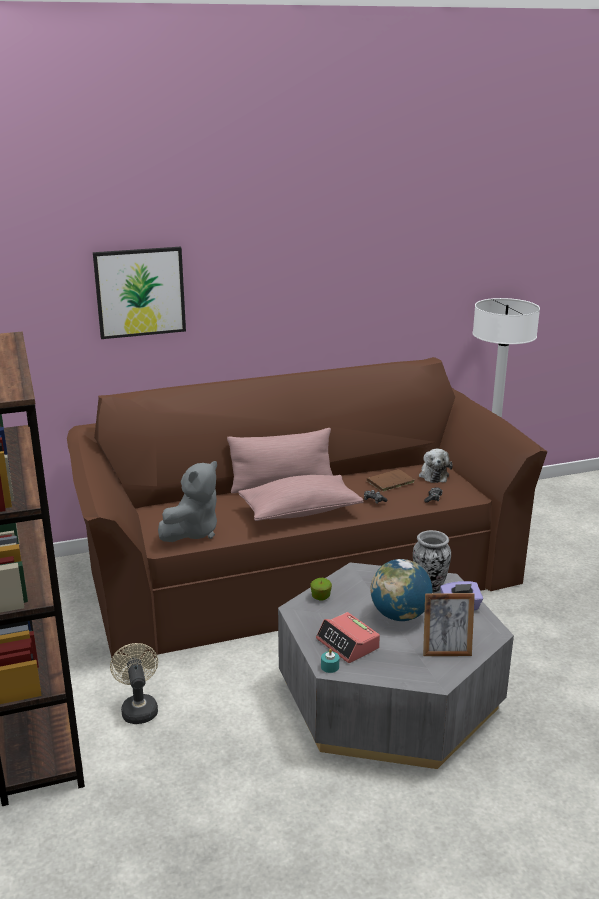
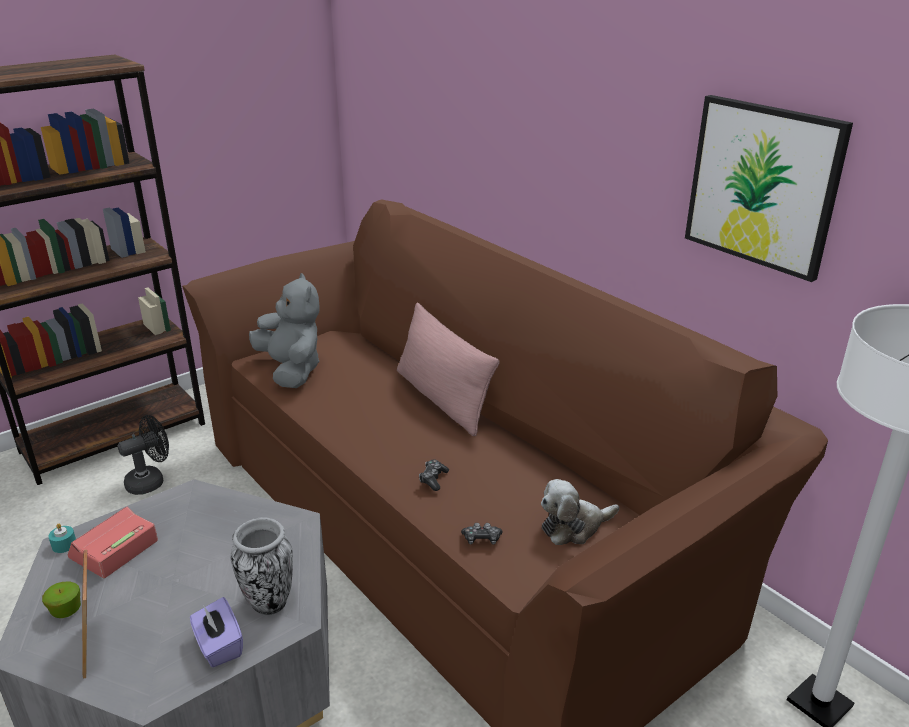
camera: 70 degrees right, 5 degrees up
(138, 708) = (151, 481): beige fan -> black fan
(140, 292) = (460, 96): picture -> picture (763, 185)
(193, 532) = (291, 370): grey plush toy -> grey plush toy turned 135 degrees counterclockwise
(300, 511) = (368, 426): pink pillow -> none
(321, 597) = (222, 506): apple -> apple (66, 610)
(389, 482) = (505, 483): brown book -> none
(400, 615) = (186, 584): globe -> none

